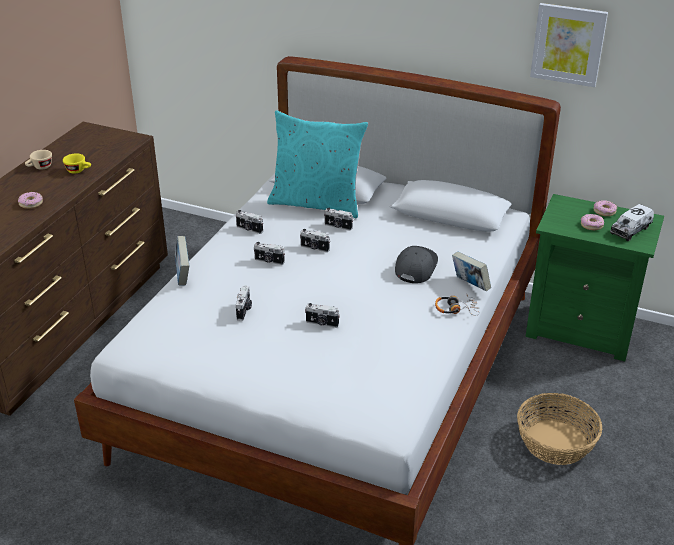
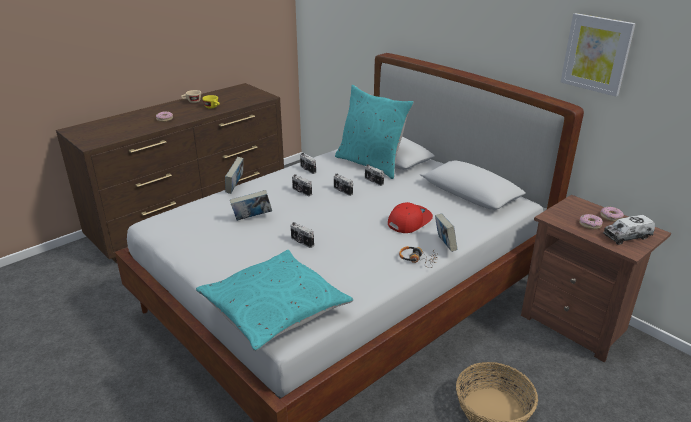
camera: 25 degrees right, 5 degrees down
(244, 310) = (252, 218): camera -> book
(358, 405) = (274, 308): none -> turquoise pillow
(415, 267) = (409, 221): grey cap -> red cap
(582, 329) = (577, 324): green nightstand -> brown nightstand

